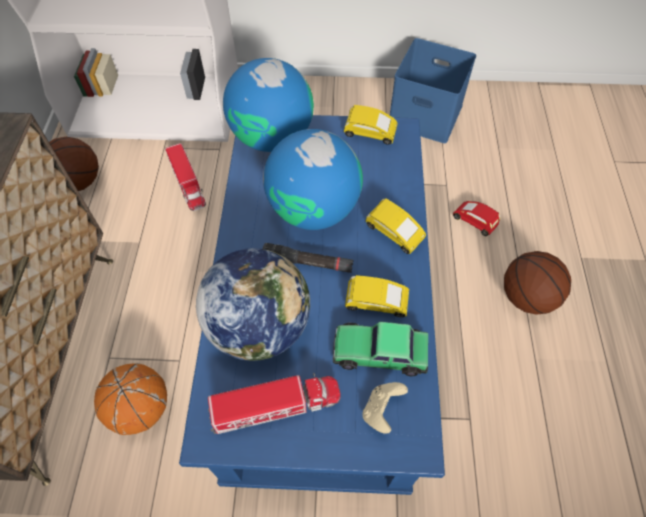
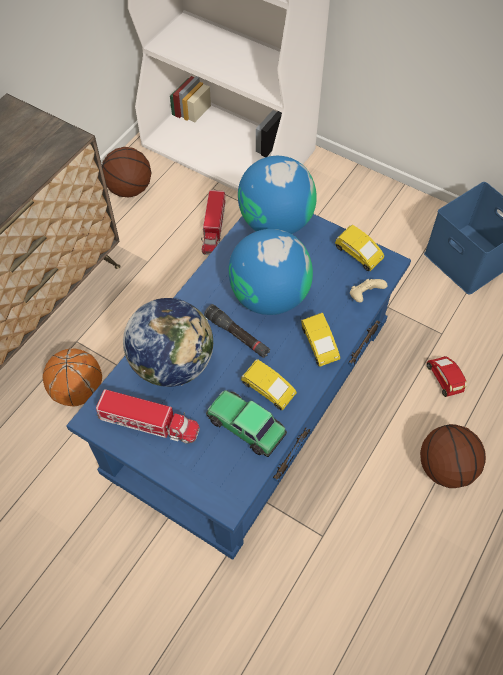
camera: 30 degrees right, 0 degrees up
(381, 410) = (219, 465): beige game controller -> beige game controller (364, 296)

